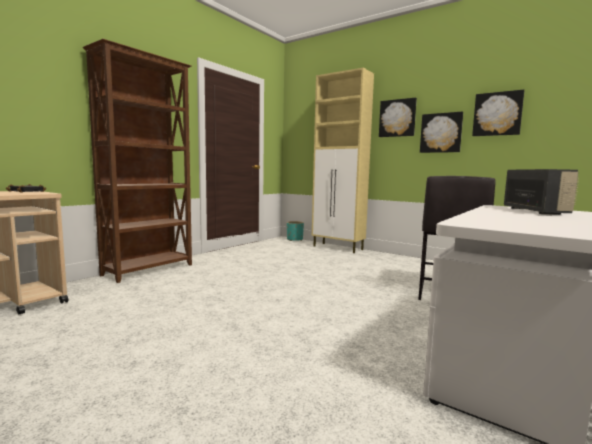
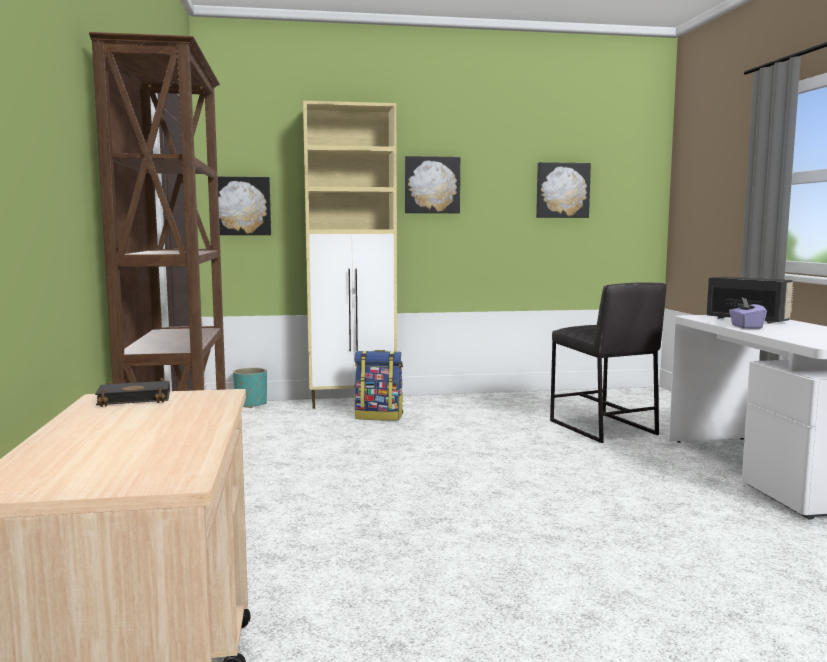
camera: 45 degrees left, 0 degrees up
(332, 255) = (379, 416): none -> backpack
(441, 133) = (496, 211): picture -> picture (241, 206)
(491, 212) = (746, 327): none -> purple tissue box

